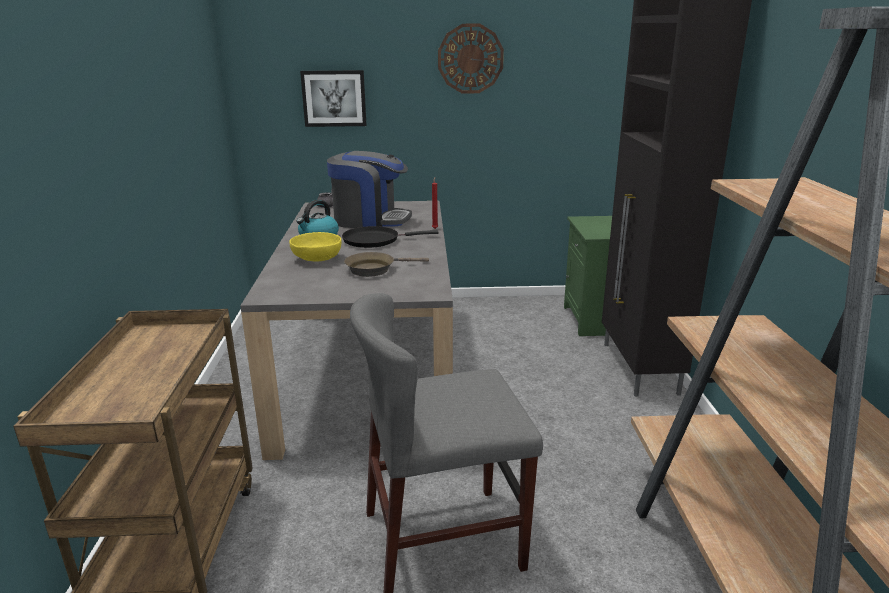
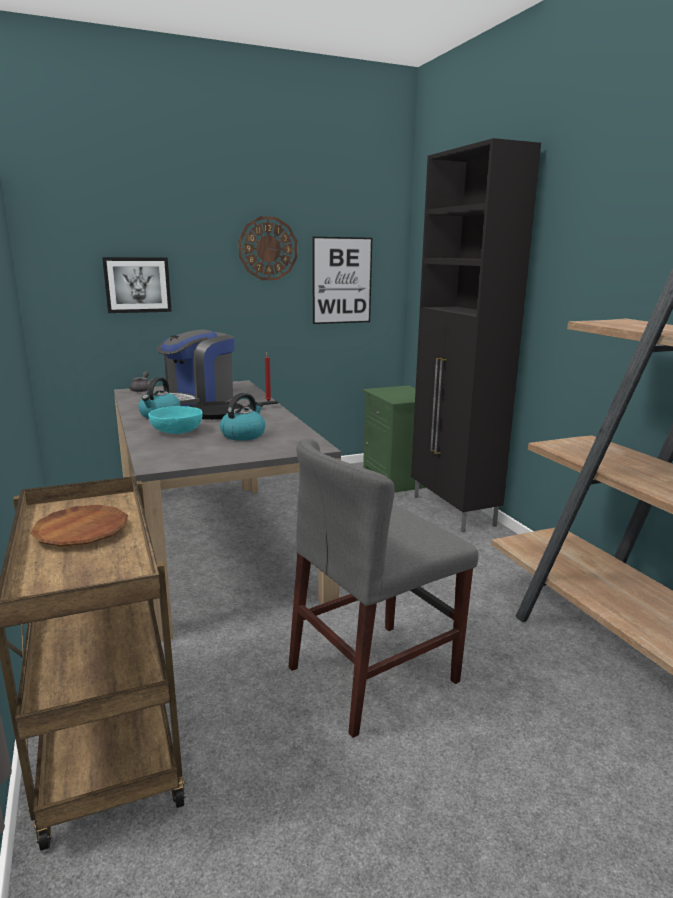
camera: 20 degrees left, 5 degrees down
(150, 360) = (81, 531): none -> brown plate
(317, 258) = (177, 431): yellow bowl -> turquoise bowl
(370, 220) = (198, 399): coffee machine -> coffee machine turned 135 degrees clockwise
(374, 269) = (243, 435): brown frying pan -> kettle
(554, 93) = (342, 280): none -> picture

